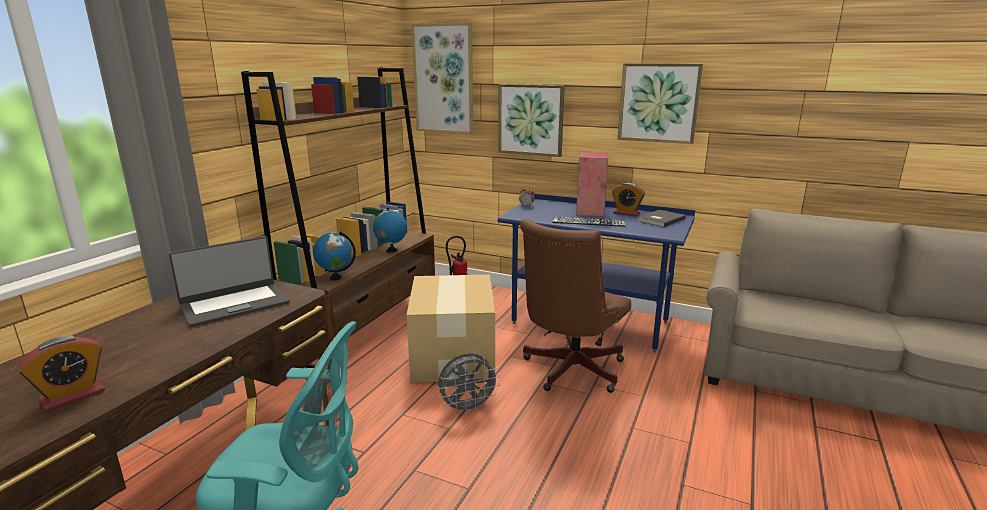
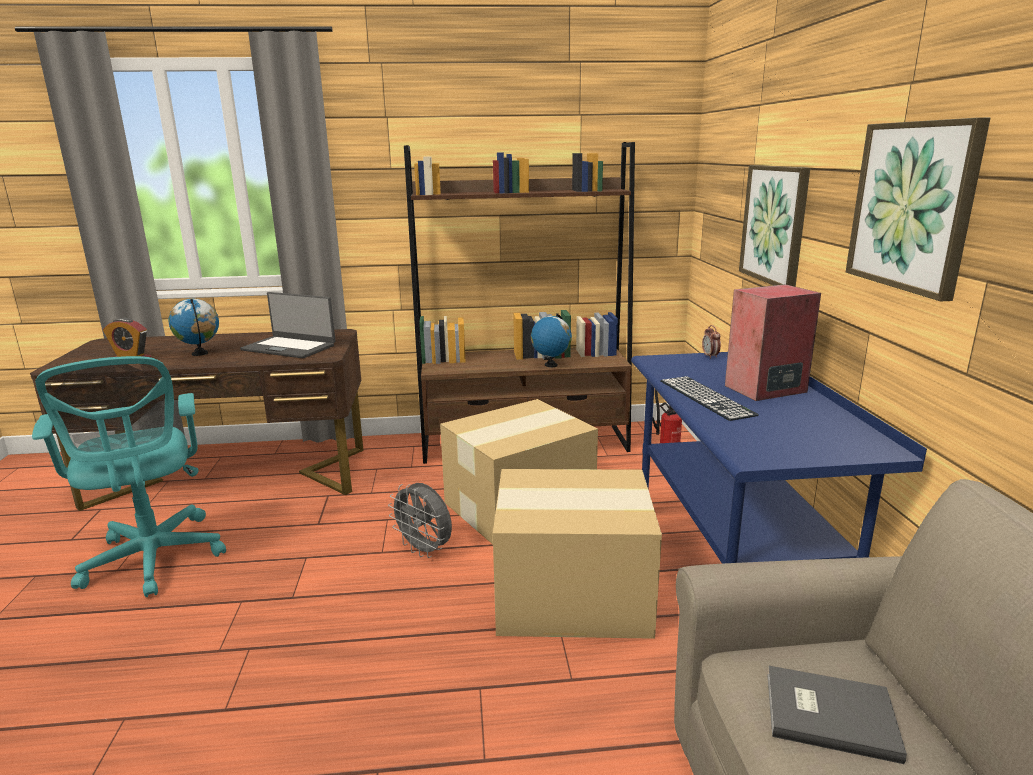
camera: 60 degrees right, 0 degrees up
(336, 278) = (452, 368): globe -> globe (200, 353)
(444, 79) = (718, 158): picture -> none
(569, 371) = (570, 594): brown office chair -> cardboard box
(626, 213) = (807, 410): alarm clock -> none
(659, 220) = (823, 437): grey book -> grey book (827, 713)

